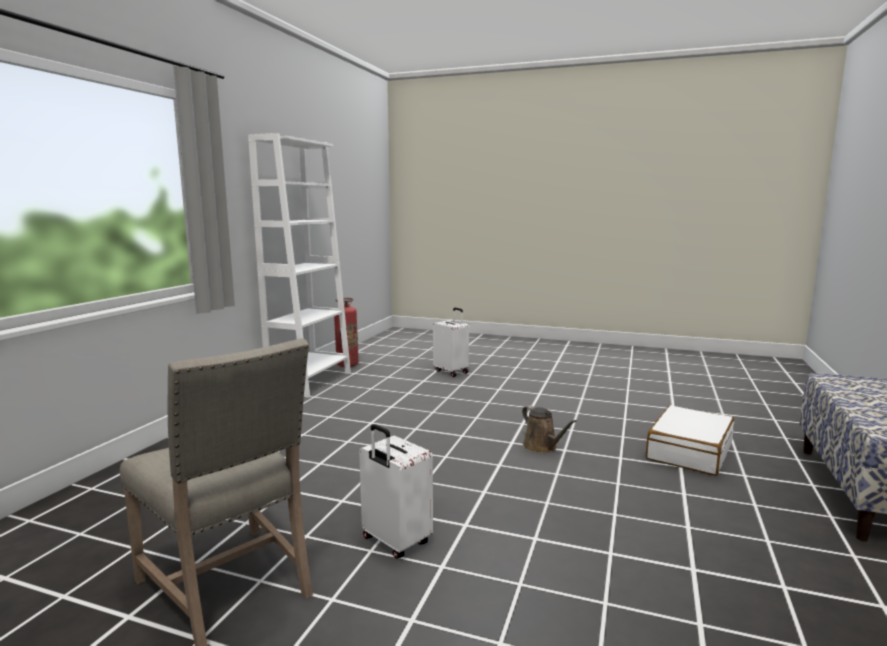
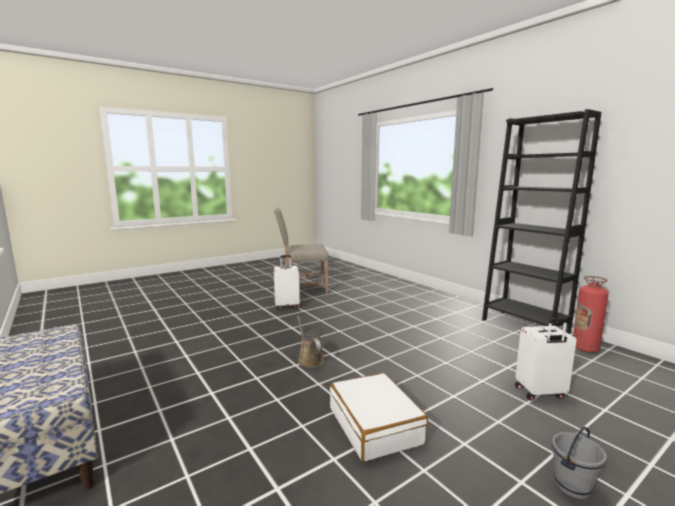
camera: 125 degrees right, 0 degrees up
(310, 382) = (524, 326): white bookcase -> black bookcase
(536, 364) = (573, 487): none -> grey bucket
(542, 447) = (309, 359): brown watering can -> brown watering can turned 60 degrees clockwise
(688, 452) = (213, 412): white suitcase -> white suitcase (375, 426)

